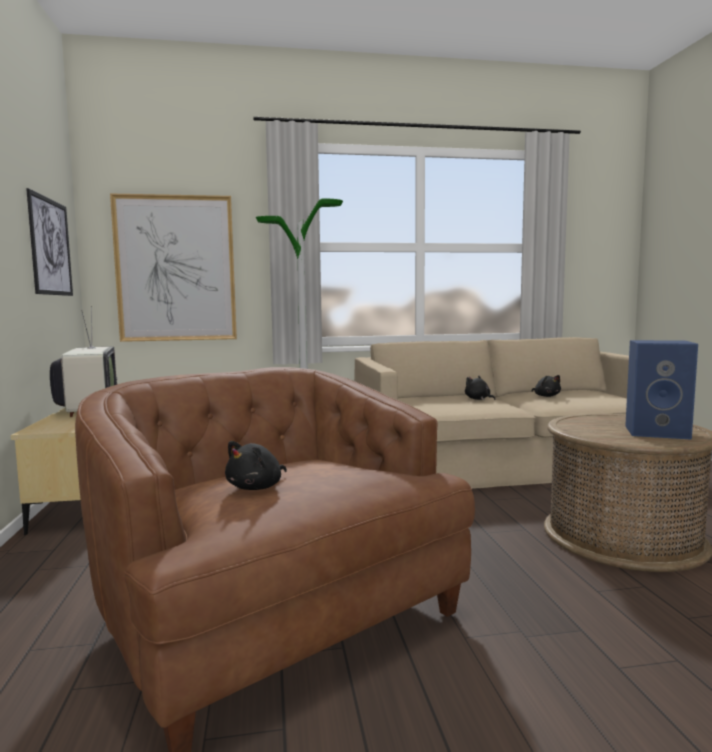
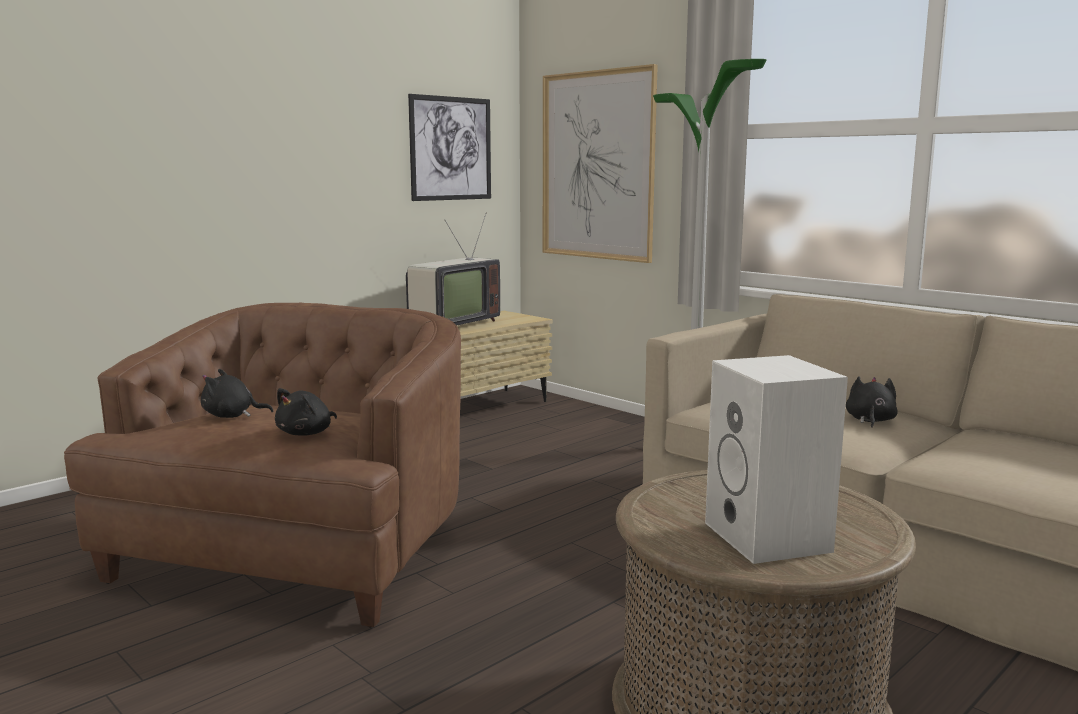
camera: 55 degrees right, 5 degrees up
(546, 396) = (1016, 451): black plush toy -> black plush toy (307, 433)
(658, 432) = (770, 538): blue speaker -> white speaker

